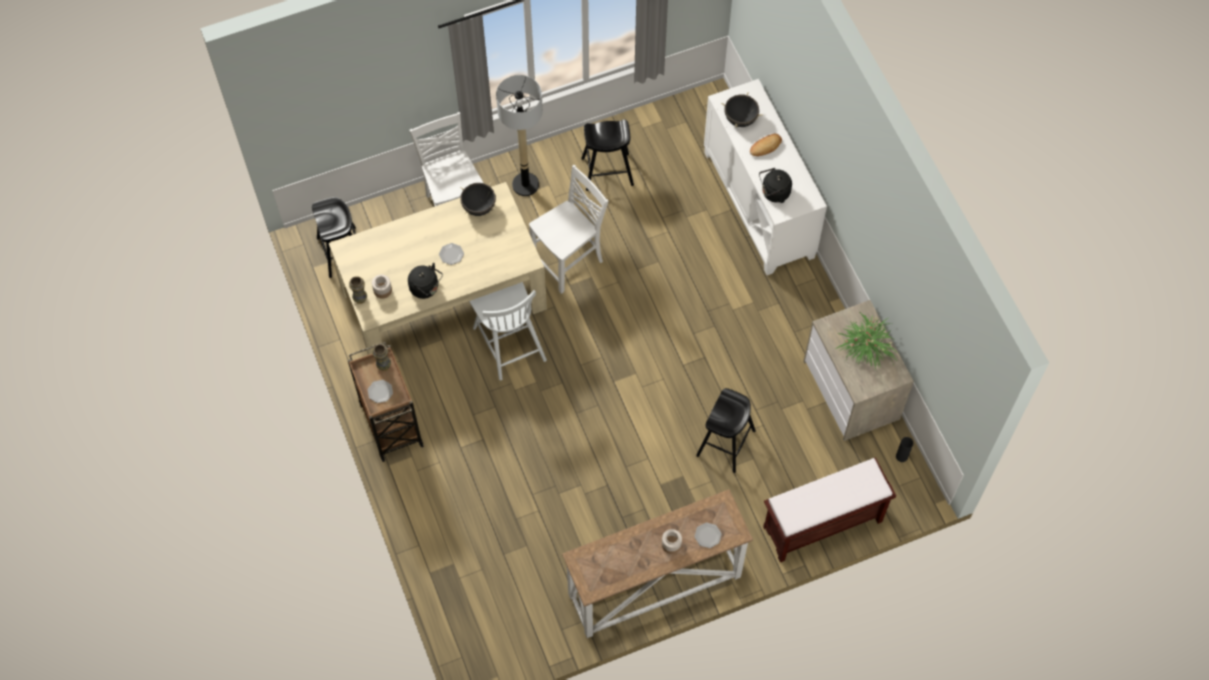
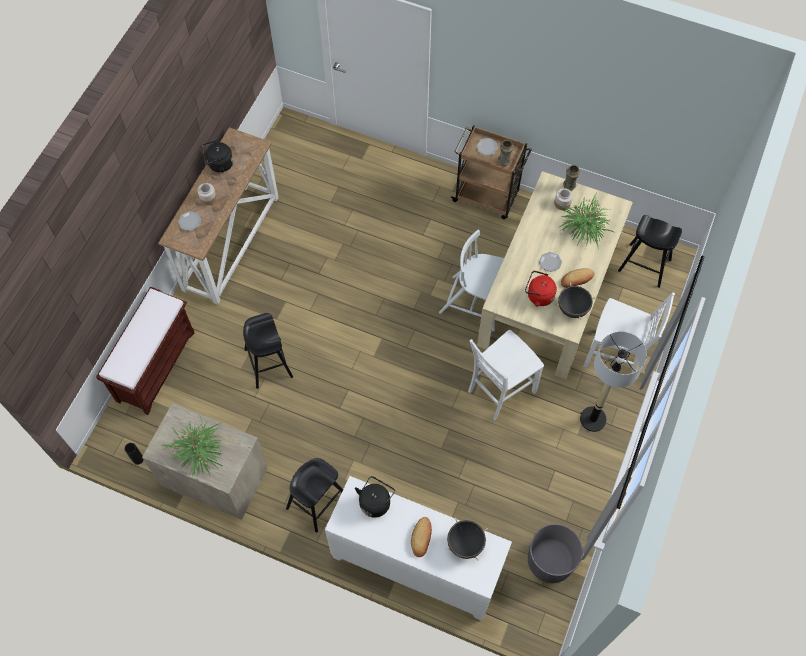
camera: 135 degrees right, 0 degrees up
(392, 256) = (584, 228): none -> potted plant
(426, 288) = (538, 228): black kettle -> black kettle (219, 164)
(448, 225) = (577, 279): none -> bread
(491, 238) = (538, 296): none -> red kettle
(569, 261) = (499, 391): white chair -> white chair turned 45 degrees clockwise
(607, 171) = (550, 484): black stool -> black stool (316, 502)
(664, 129) = (550, 561): none -> grey planter

